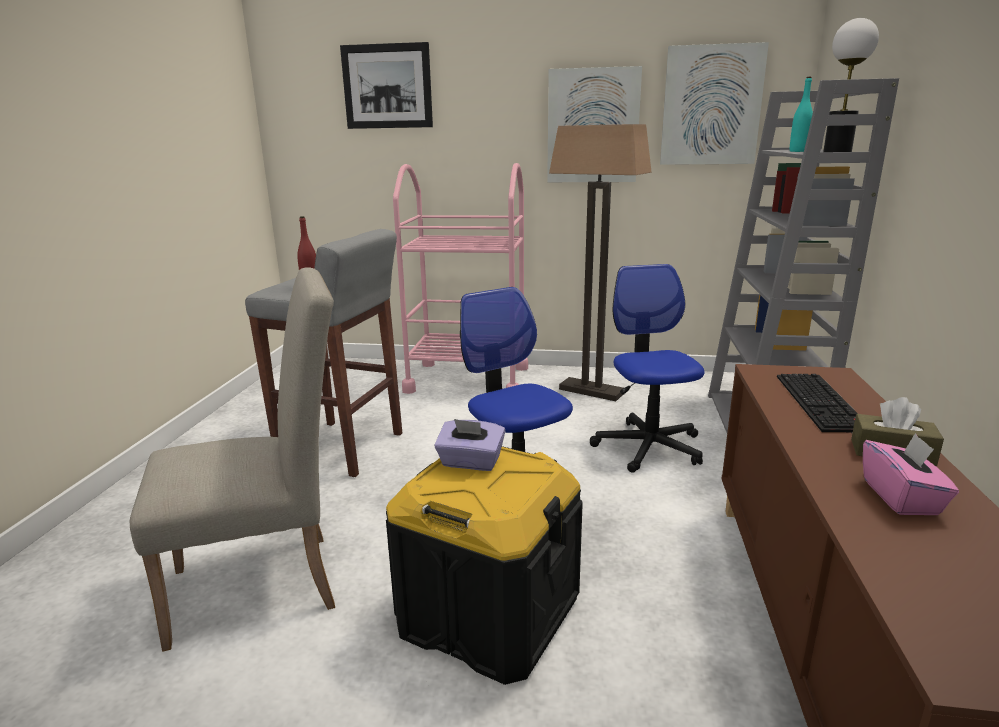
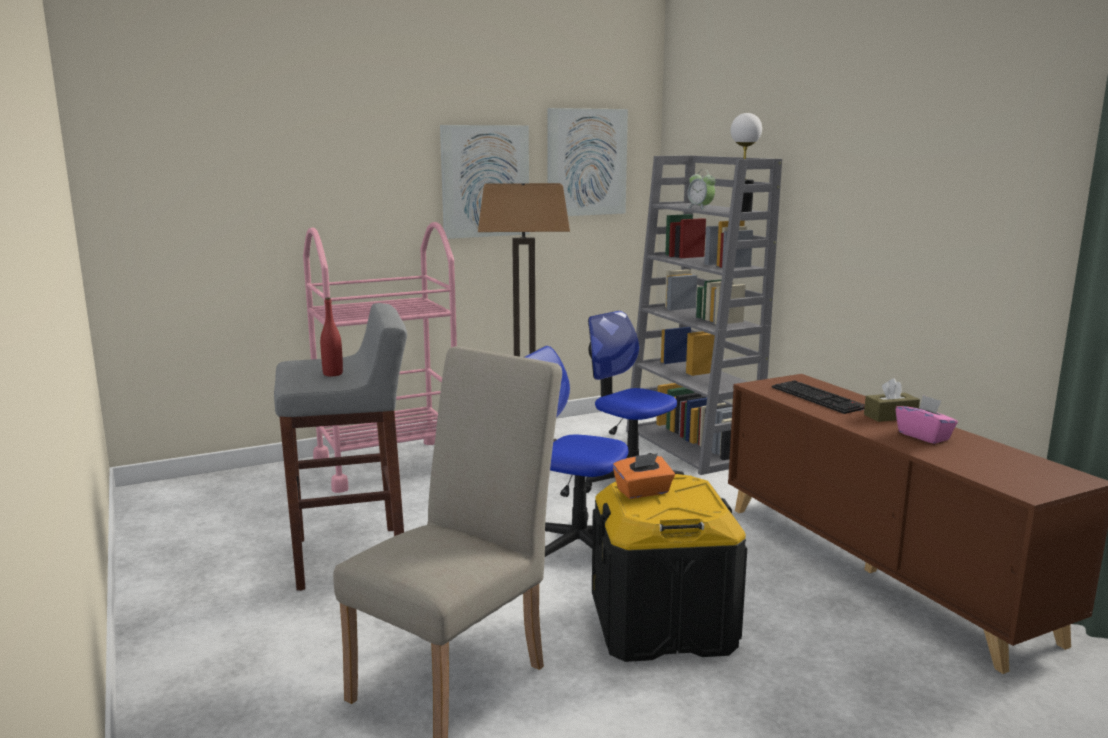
camera: 35 degrees left, 5 degrees down
(387, 86) = (257, 138): picture -> none
(470, 462) = (643, 492): purple tissue box -> orange tissue box
(798, 151) = (700, 208): turquoise bottle -> alarm clock

